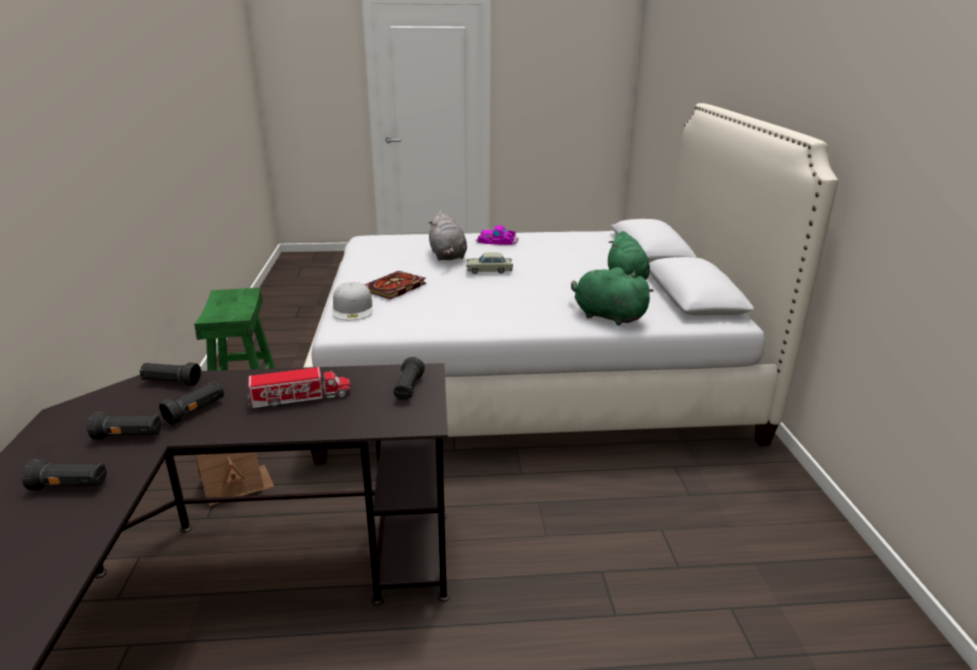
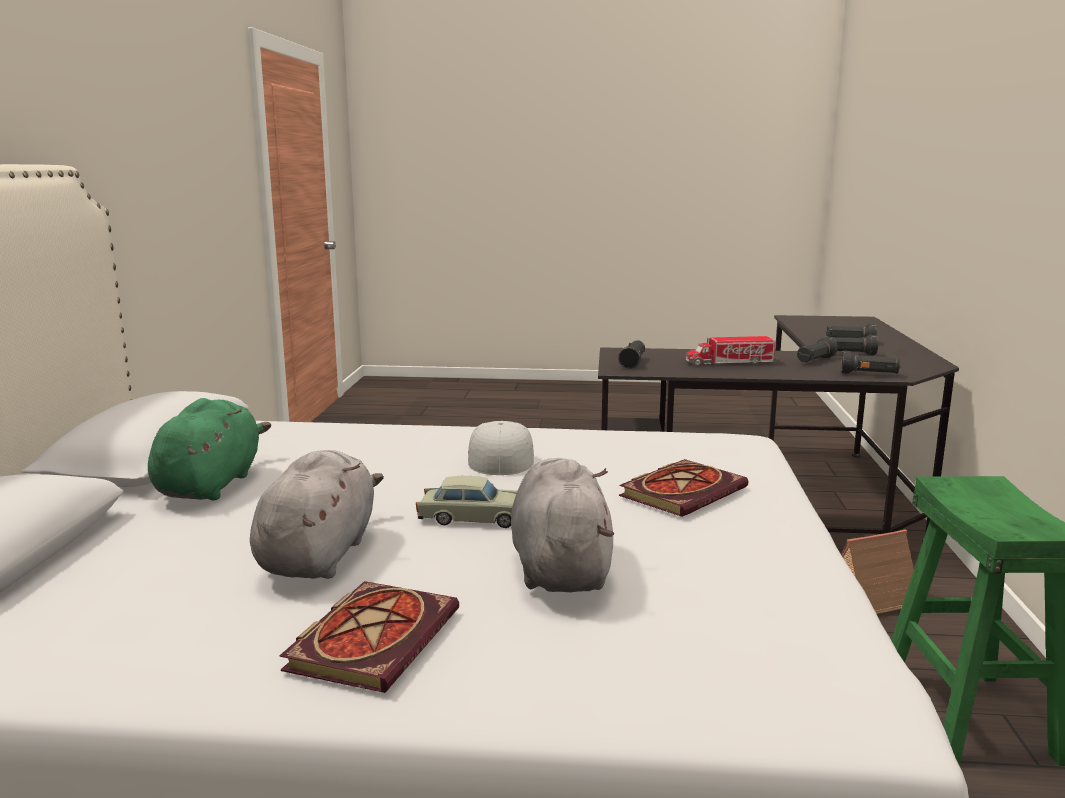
camera: 170 degrees left, 10 degrees down
(353, 309) = (741, 460): white cap -> white cap (500, 458)
(497, 241) = (373, 638): toy car -> book
(537, 257) = (319, 554): none -> grey plush toy
(606, 316) = (345, 434): green plush toy -> none

